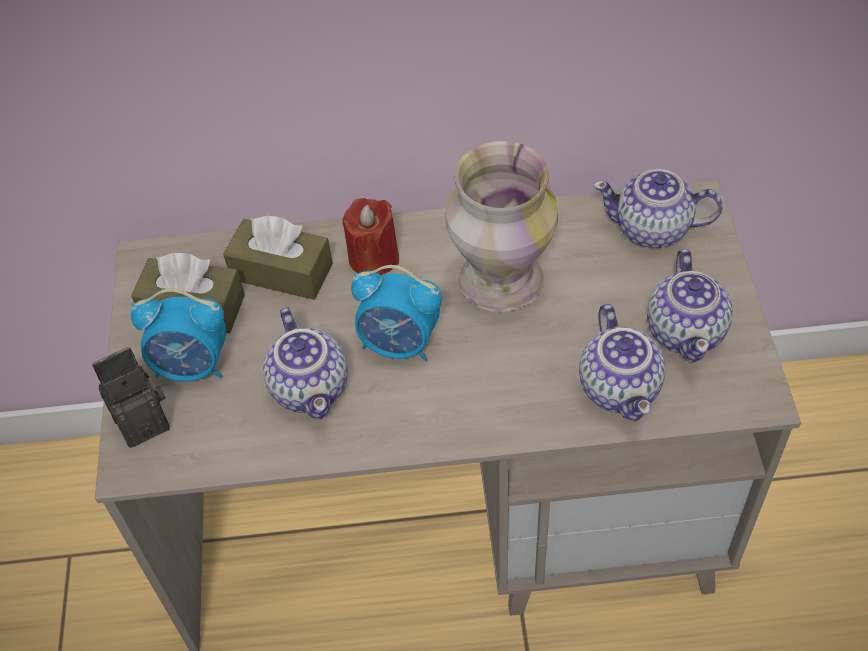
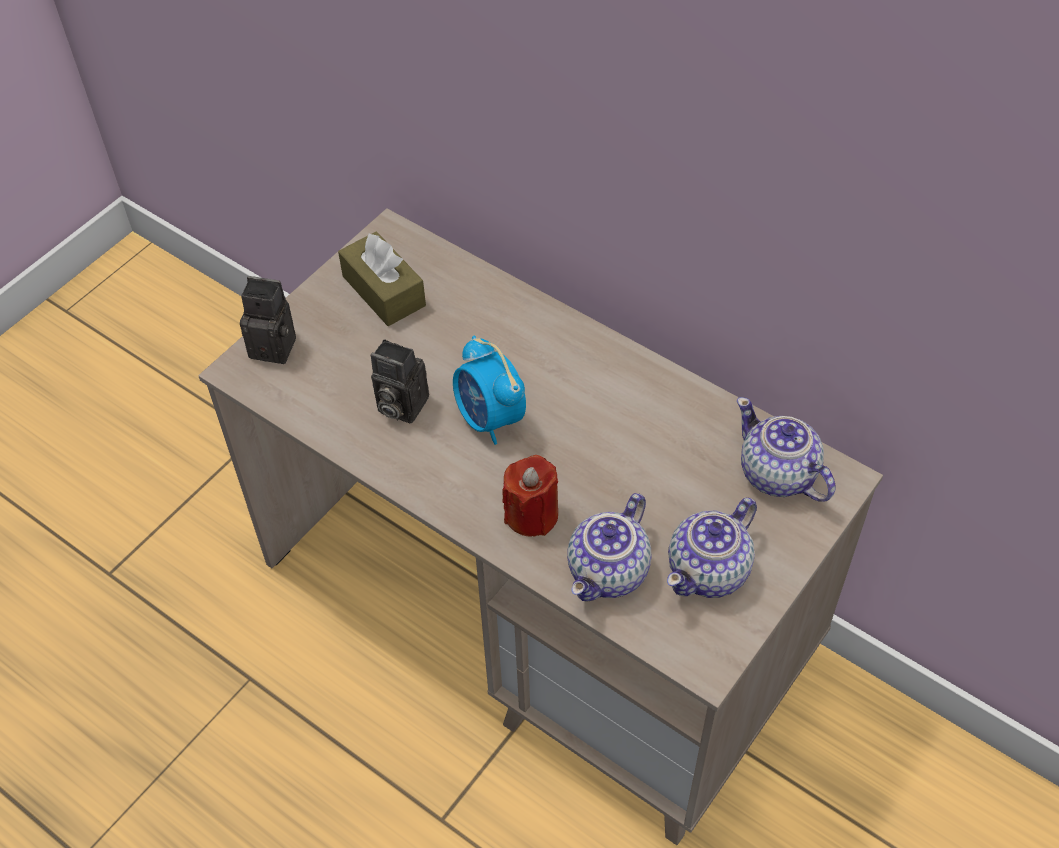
camera: 40 degrees right, 0 degrees up
(193, 366) = (341, 332): alarm clock -> none
(281, 272) = (467, 307): brown tissue box -> none
(312, 388) = (399, 405): teapot -> camera
(373, 258) = (541, 342): red candle -> red candle (531, 514)
(498, 281) = (611, 426): vase -> none

